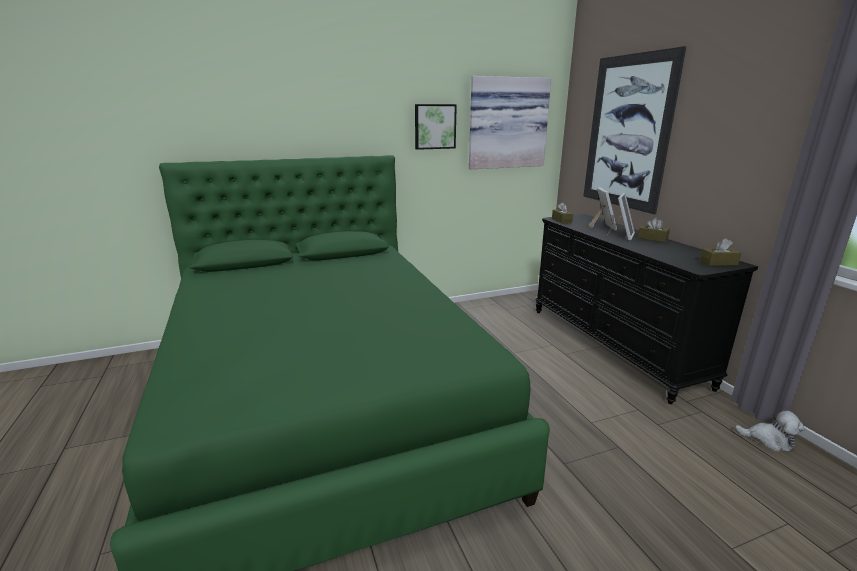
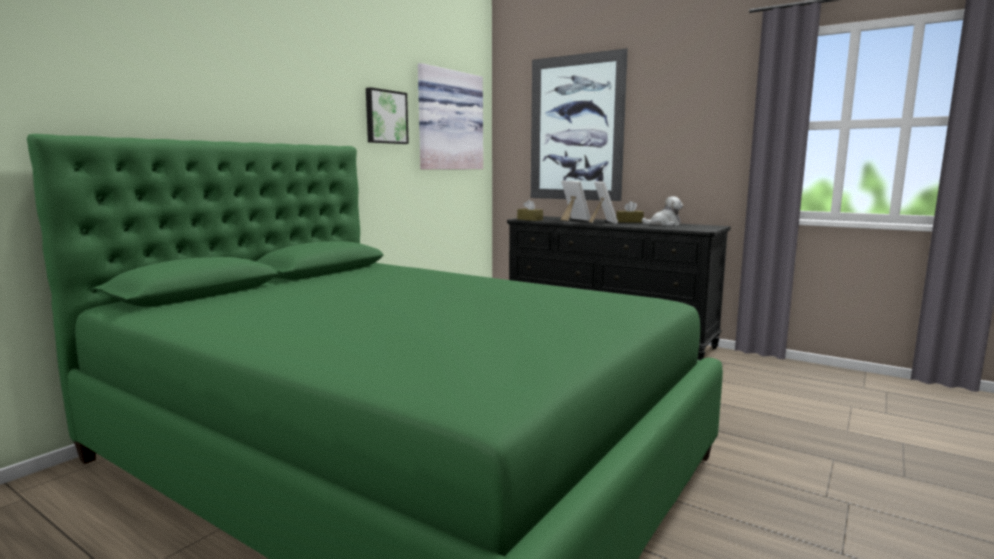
camera: 35 degrees left, 10 degrees down
(718, 263) = (705, 227): brown tissue box -> none
(768, 440) = (782, 367): plush toy -> plush toy (664, 224)

